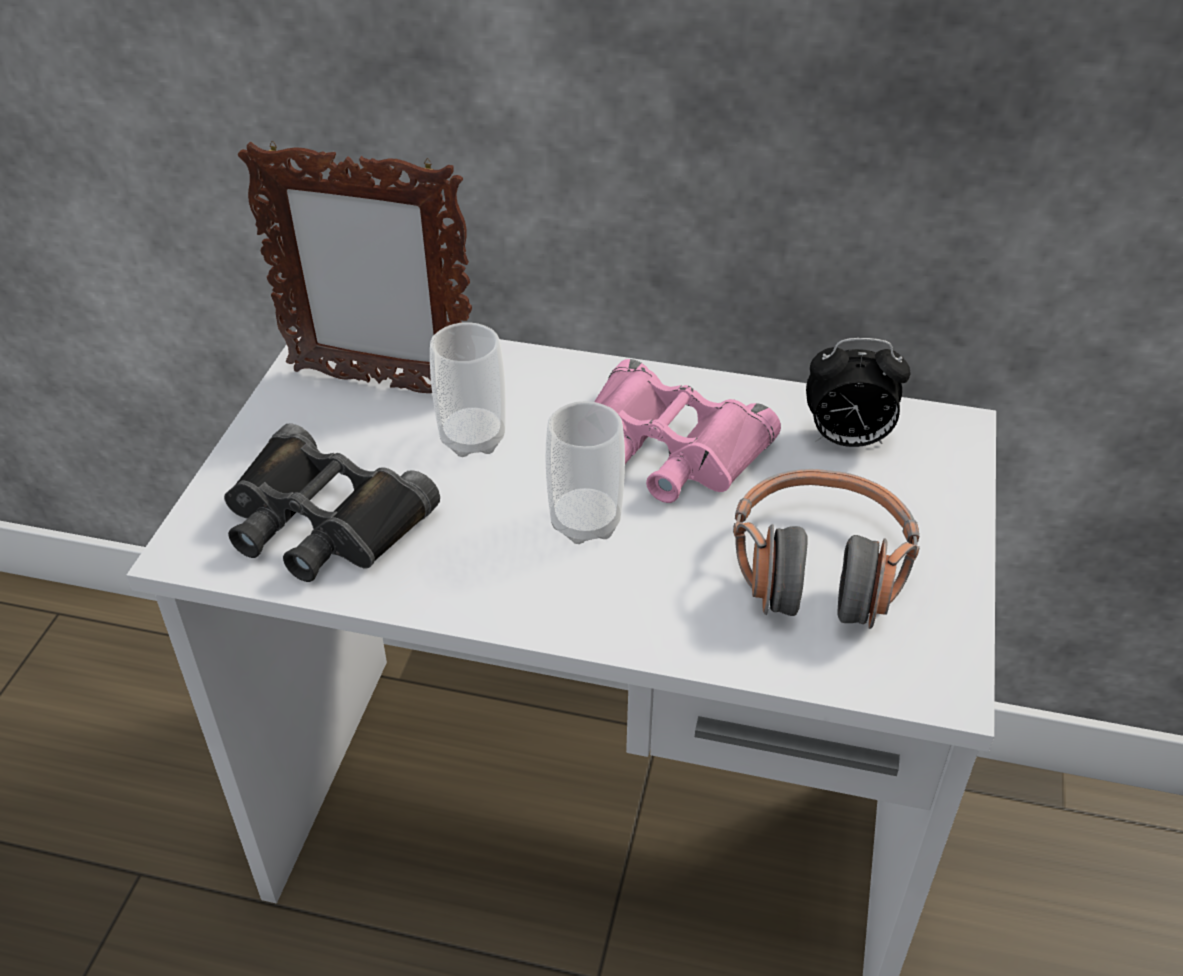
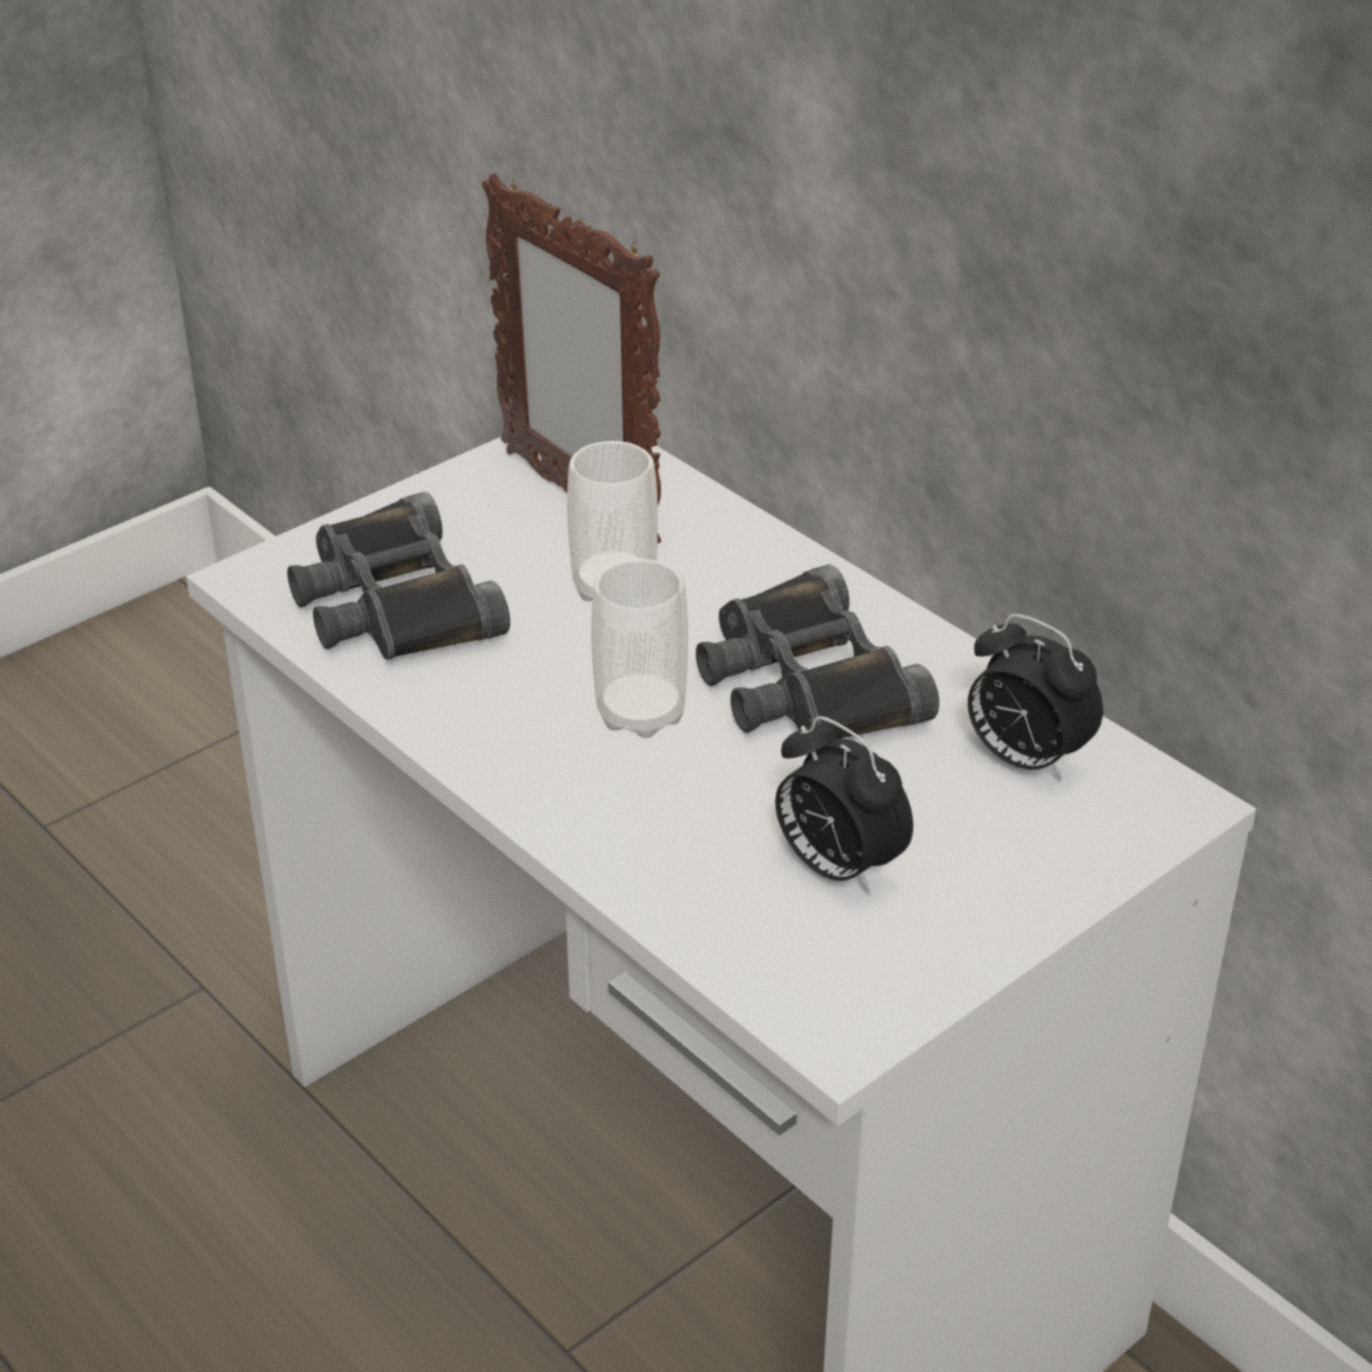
camera: 35 degrees right, 5 degrees down
(667, 450) = (804, 683): pink binoculars -> black binoculars
(819, 569) = (836, 867): headphones -> alarm clock

